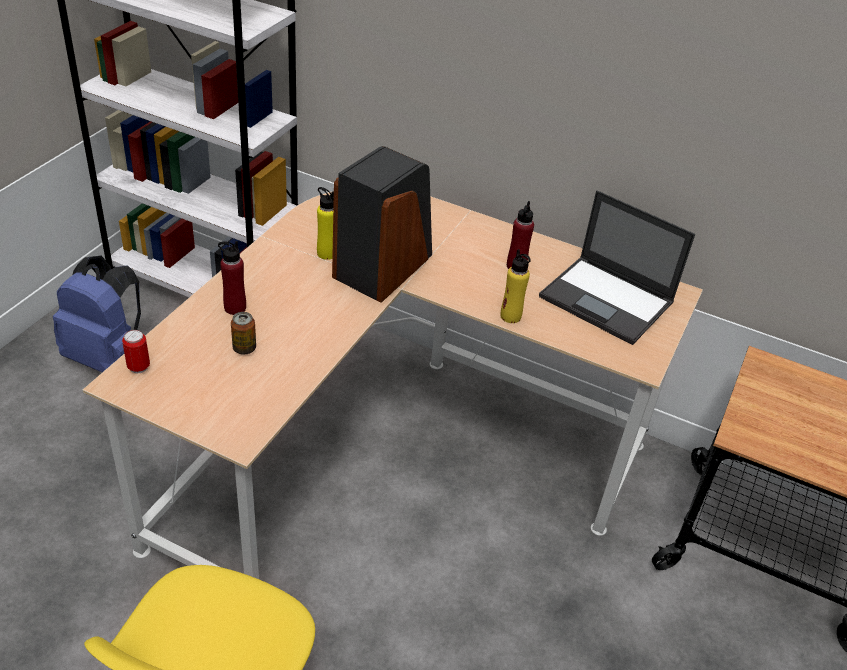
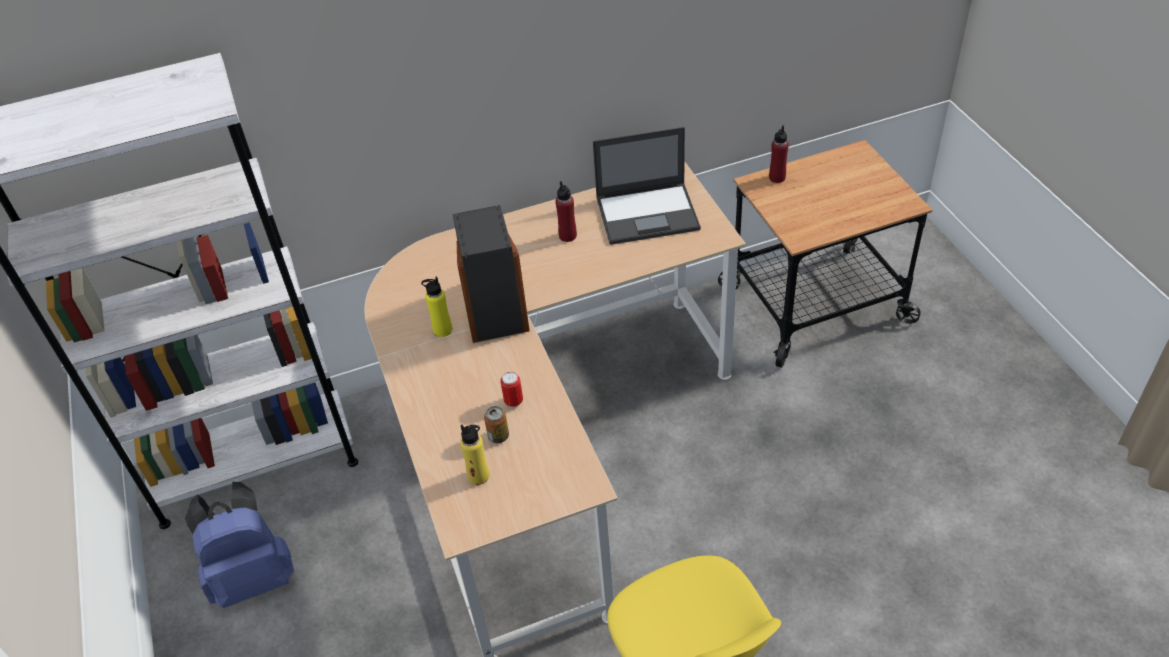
camera: 40 degrees left, 5 degrees up
(138, 367) = (455, 511): can -> can (513, 401)
(235, 307) = (447, 418): red bottle -> red bottle (777, 178)
(510, 316) = (613, 271): yellow bottle -> yellow bottle (478, 476)

